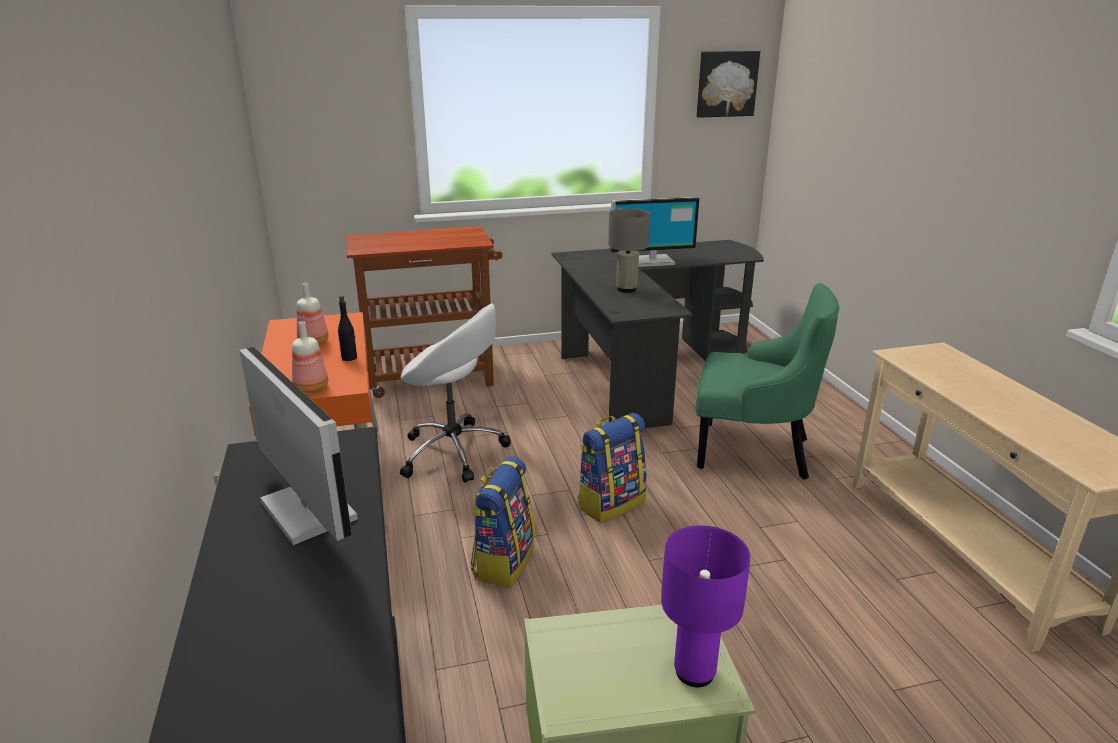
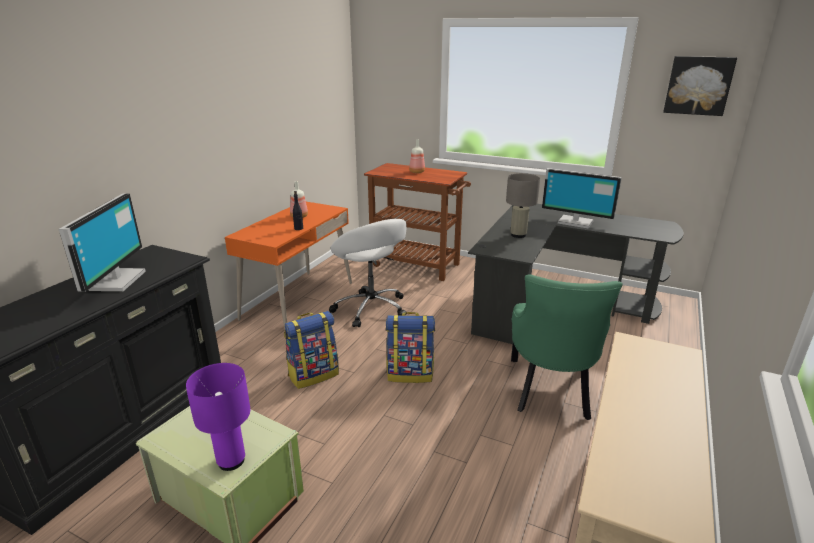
camera: 40 degrees right, 0 degrees up
(311, 388) = (258, 237): bottle -> bottle (417, 172)
(750, 452) = (550, 387): green chair -> green chair turned 45 degrees clockwise

